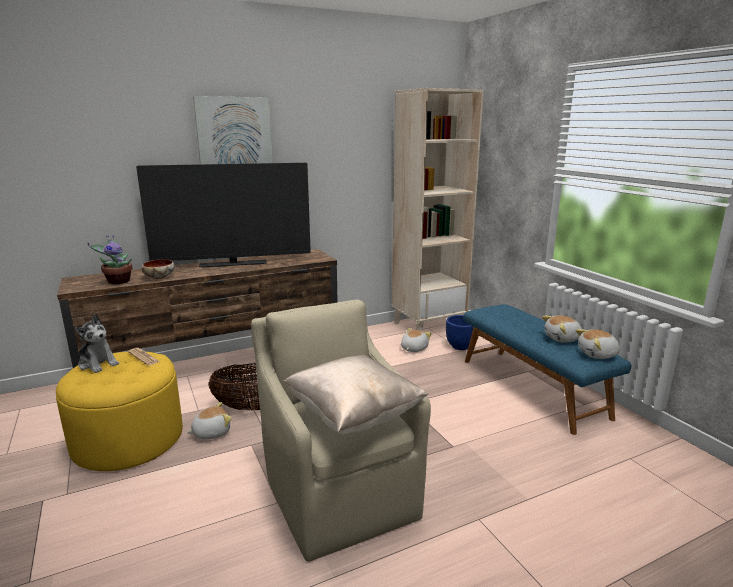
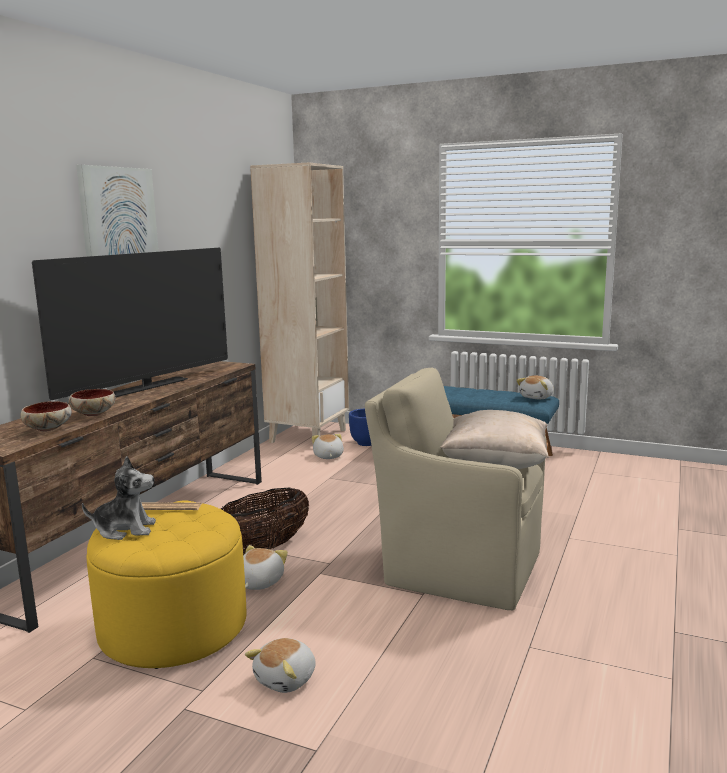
camera: 40 degrees left, 5 degrees down
(118, 281) = (47, 428): potted plant -> bowl
(563, 339) = (498, 394): plush toy -> plush toy (287, 679)

